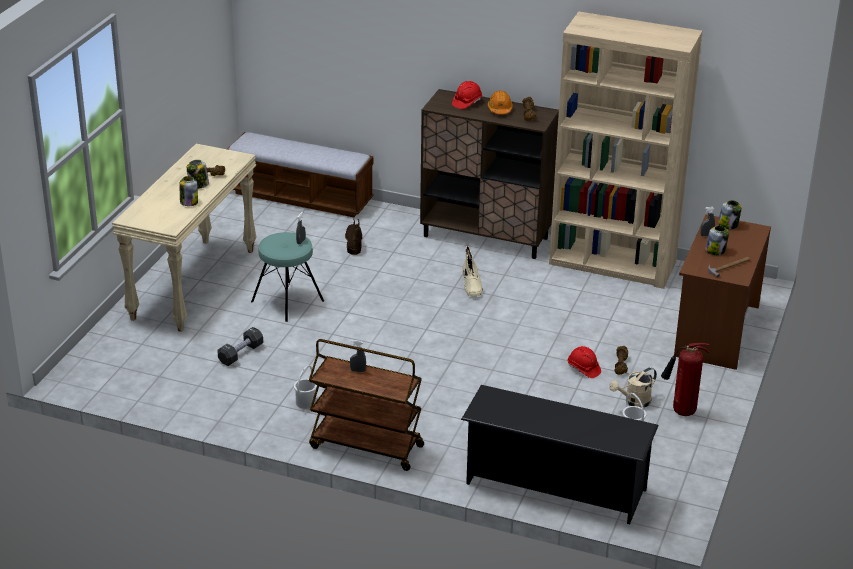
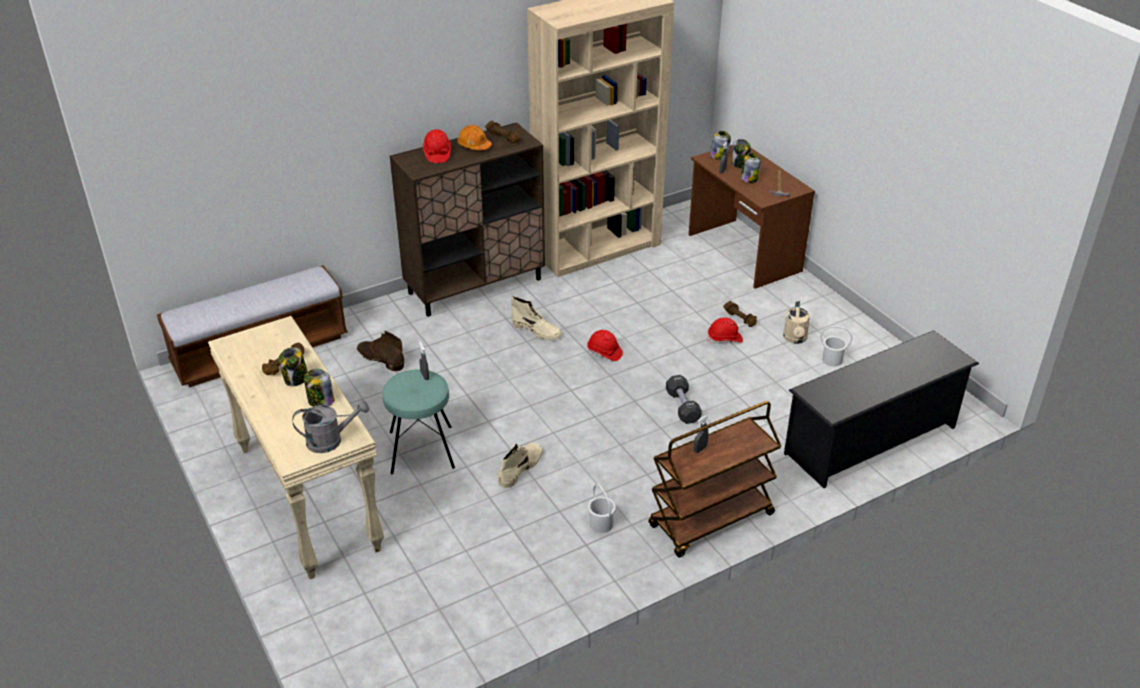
camera: 50 degrees left, 5 degrees up
(159, 222) = (331, 440): none -> grey watering can
(241, 354) = (471, 527): black dumbbell -> black dumbbell (682, 407)
(319, 346) = (520, 468): none -> beige boot
(488, 324) = (604, 352): none -> red hard hat
(680, 412) = (831, 325): fire extinguisher -> none
(732, 238) = (740, 164): none -> jar

